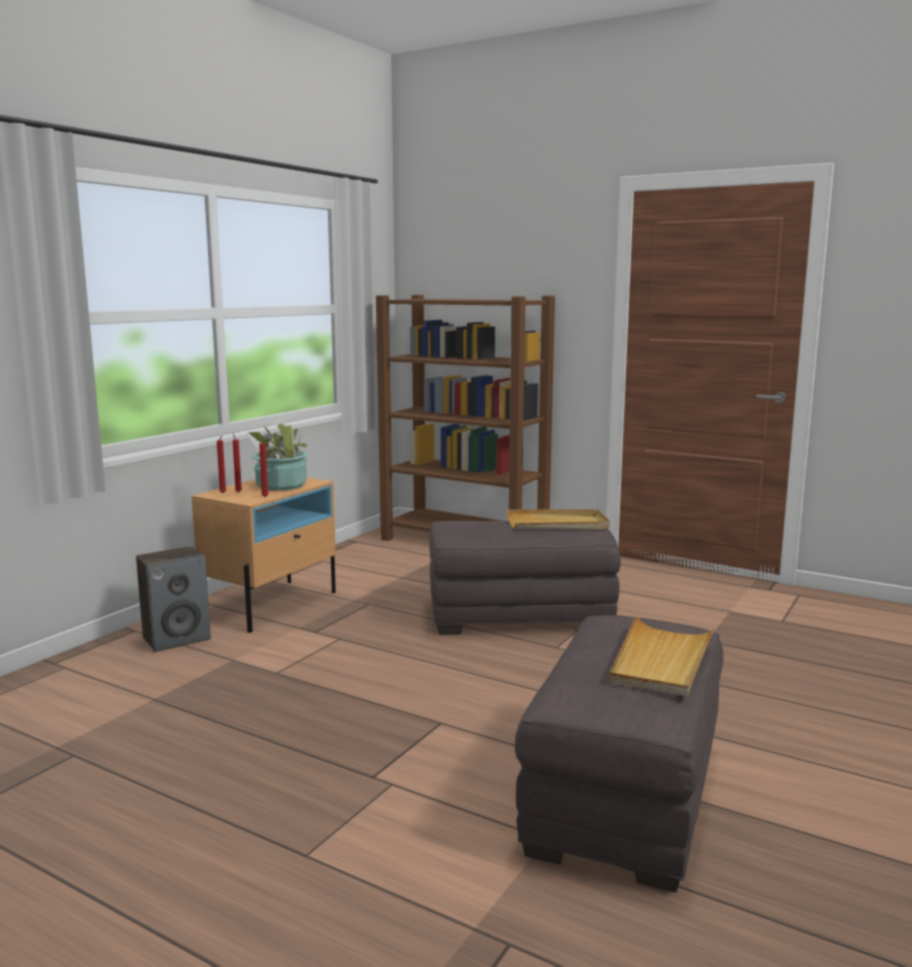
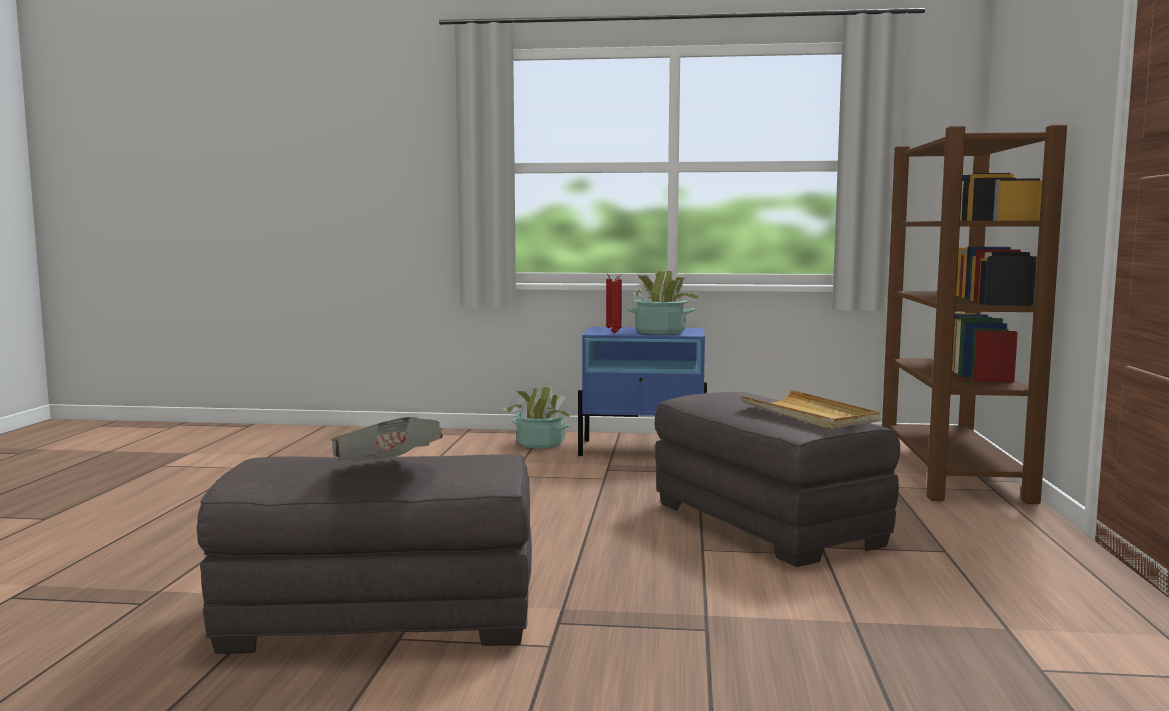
camera: 65 degrees right, 5 degrees down
(177, 639) = (540, 443): speaker -> potted plant
(271, 605) = (644, 449): beige nightstand -> blue nightstand
(661, 660) = (388, 472): beige tray -> newspaper

